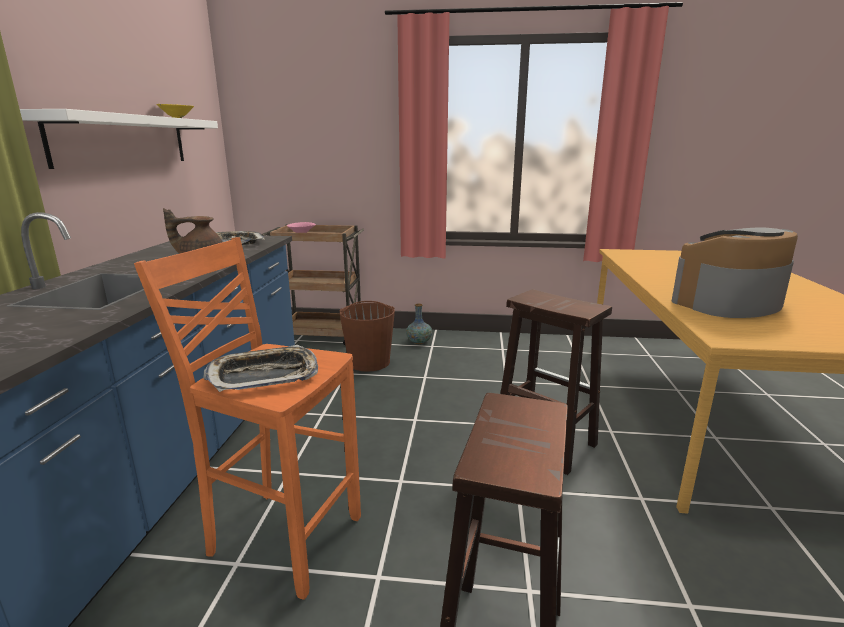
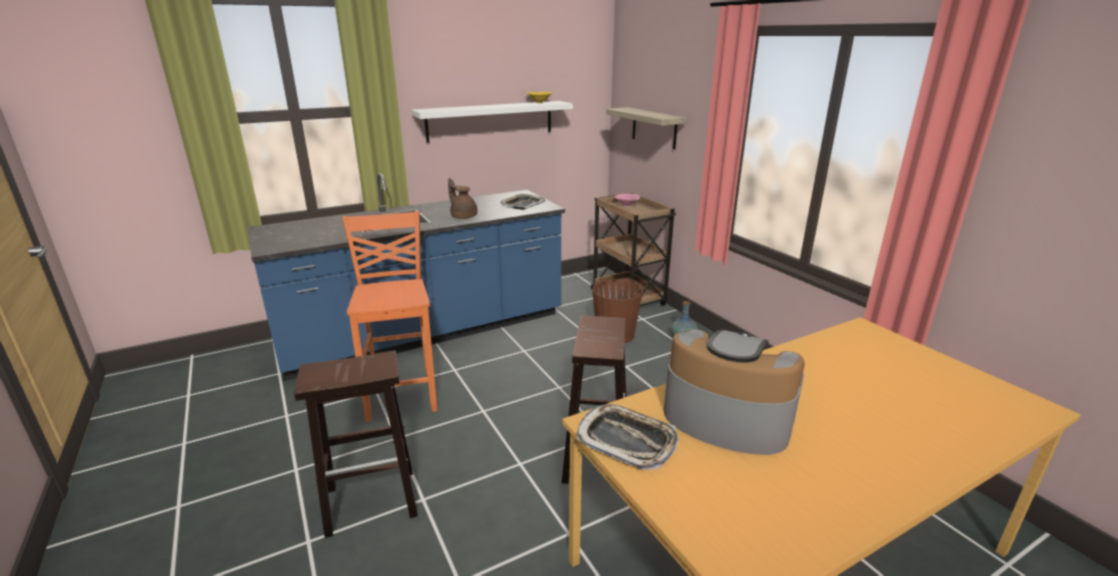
camera: 55 degrees right, 5 degrees up
(264, 375) = (381, 294): tray -> tray (626, 441)
(306, 148) = (654, 128): none -> shelf

